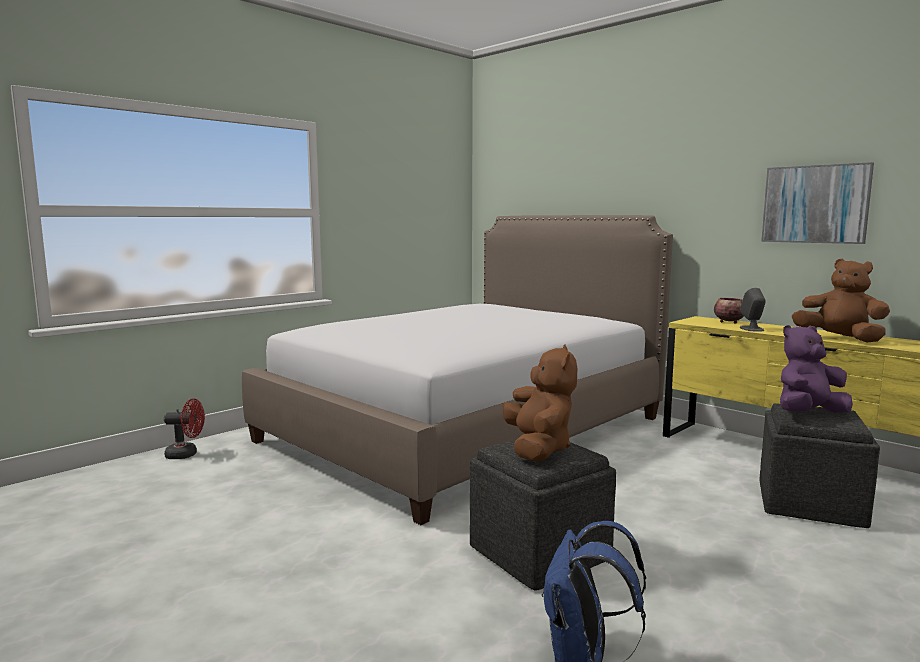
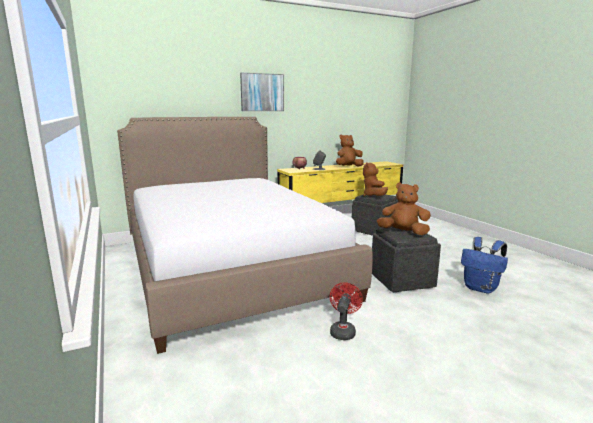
camera: 70 degrees left, 5 degrees up
(186, 454) = (151, 397): red fan -> red fan (343, 331)
(808, 414) = (373, 196): purple plush toy -> brown plush toy
(815, 204) = (320, 111): picture -> picture (262, 92)

